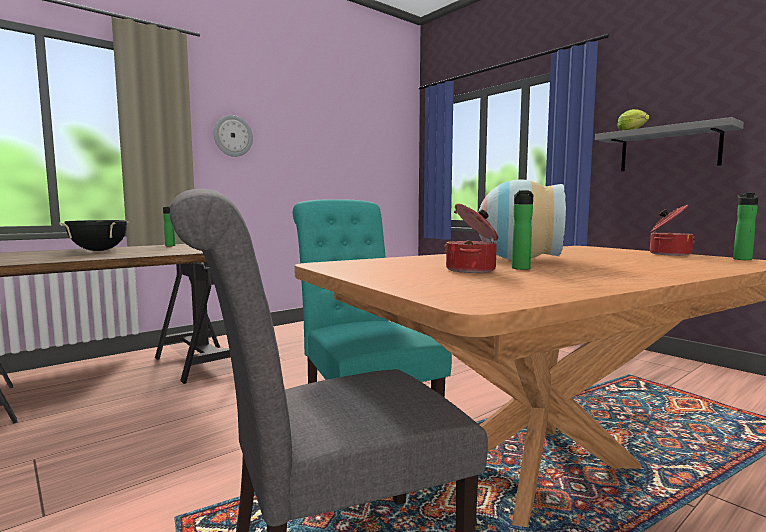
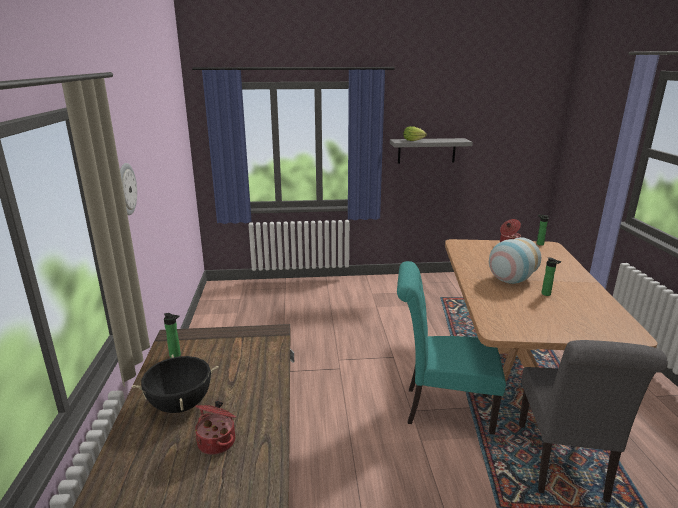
camera: 55 degrees left, 15 degrees up
(472, 270) = (546, 305): cooking pot -> cooking pot (217, 441)

